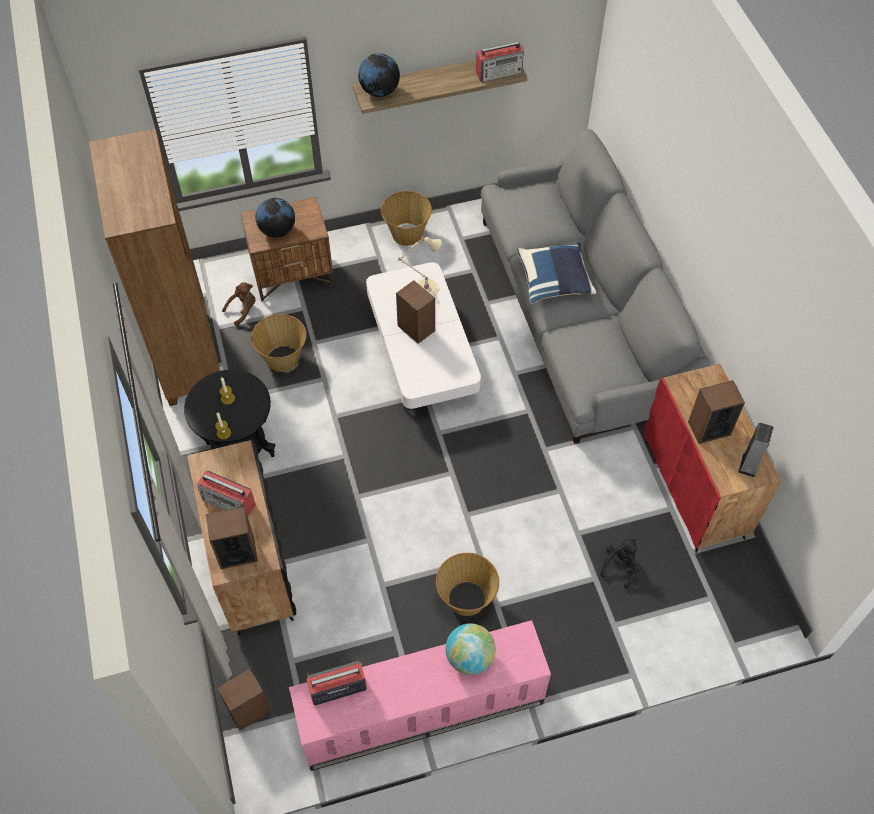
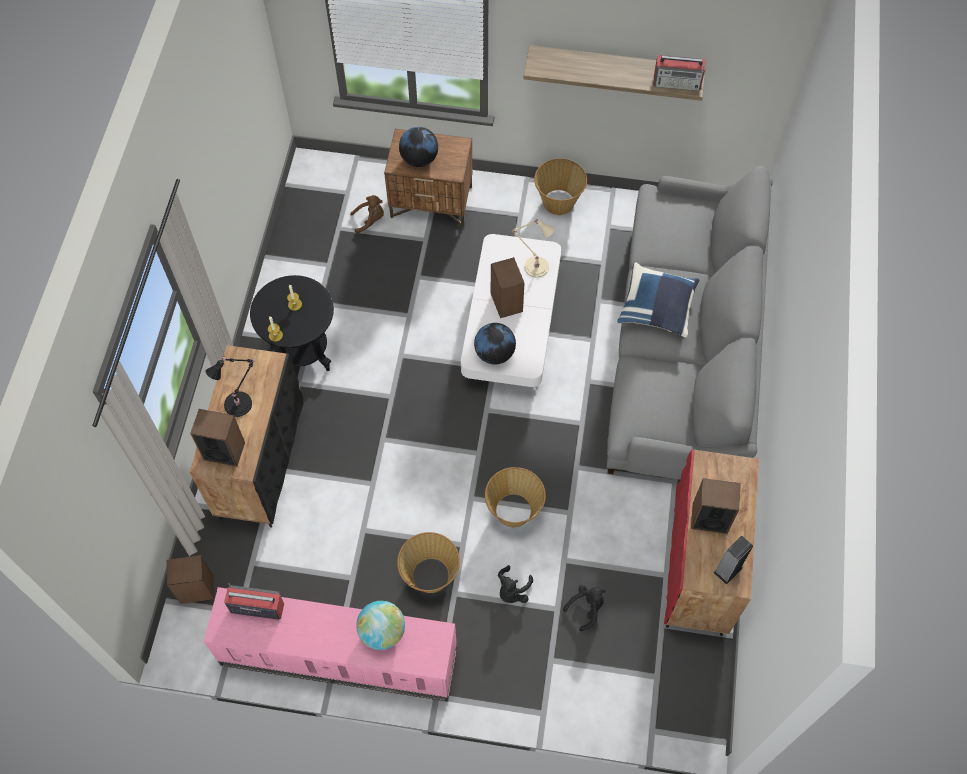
camera: 25 degrees right, 5 degrees up
(188, 355) = (301, 245): brown bookcase -> none
(229, 502) = (240, 403): radio -> black table lamp
(283, 358) = (382, 281): basket -> basket (514, 511)
(379, 91) = (550, 62): globe -> globe (494, 353)
(547, 579) = (512, 591): none -> black plush toy

